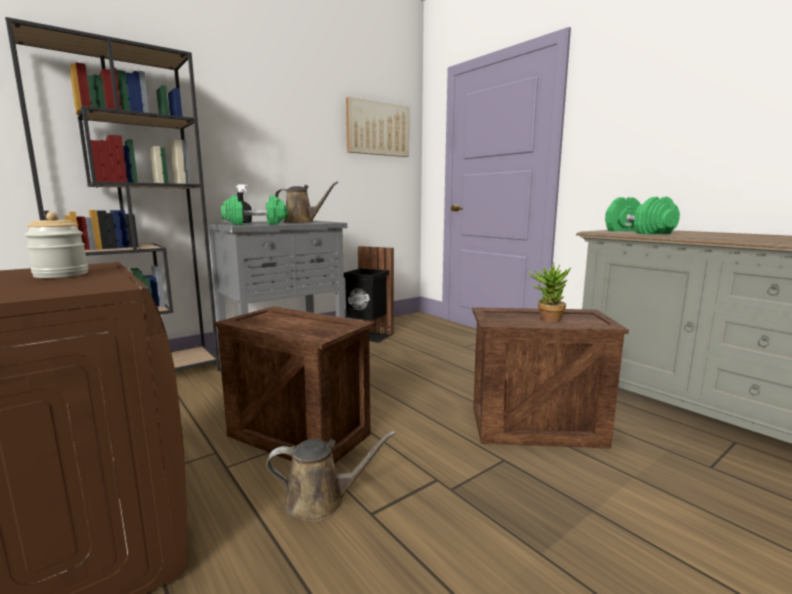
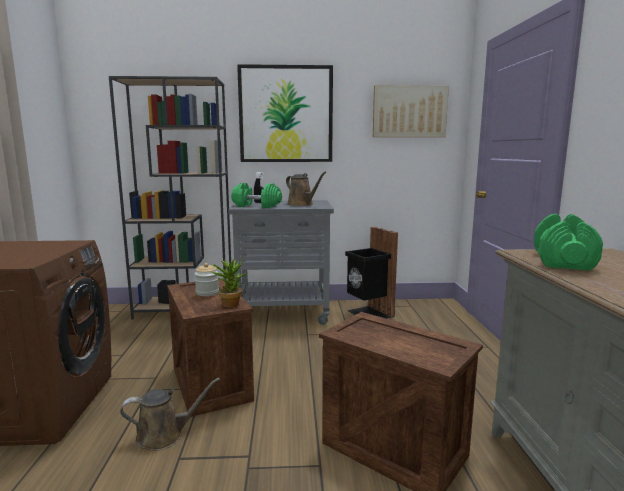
camera: 35 degrees right, 0 degrees up
(61, 275) = (40, 249): jar -> jar (207, 293)
(257, 118) = (286, 114): none -> picture
(321, 501) = (164, 436): brown watering can -> brown watering can turned 45 degrees counterclockwise
(546, 319) = (400, 341): potted plant -> potted plant (230, 303)

